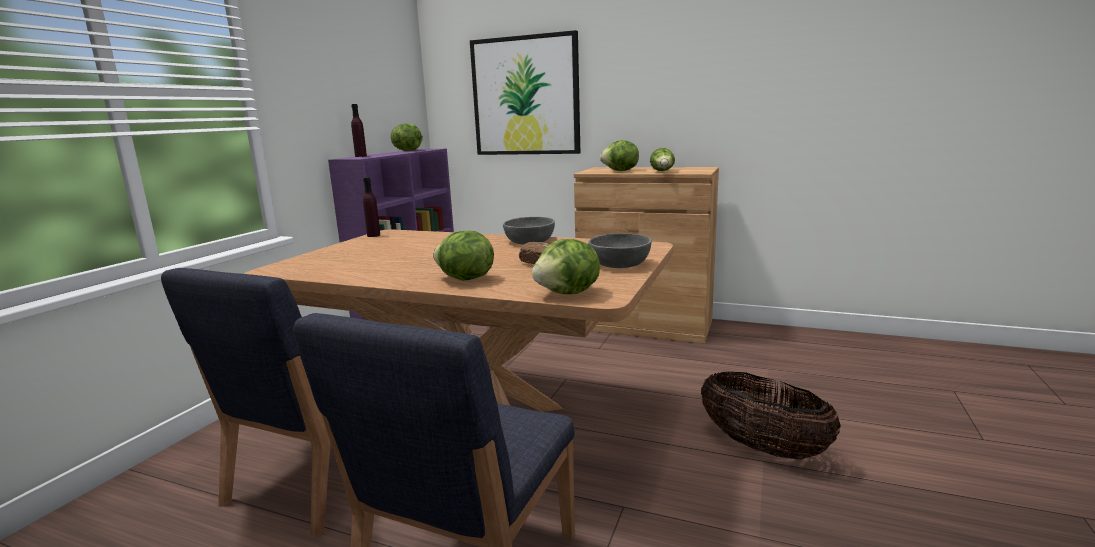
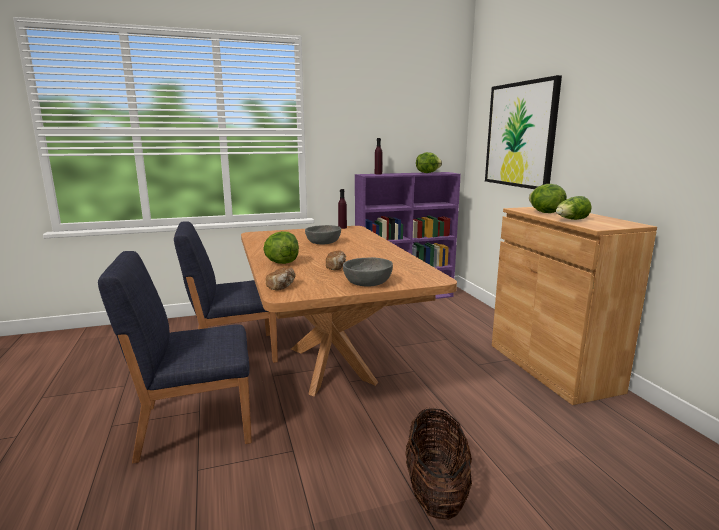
camera: 50 degrees right, 0 degrees up
(530, 242) = (386, 253): grey bowl -> grey bowl (323, 242)
(568, 293) = (282, 286): lettuce -> bread

